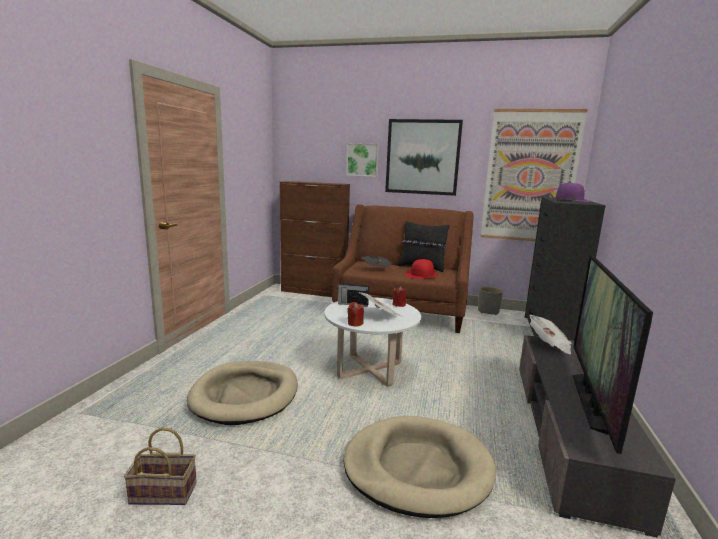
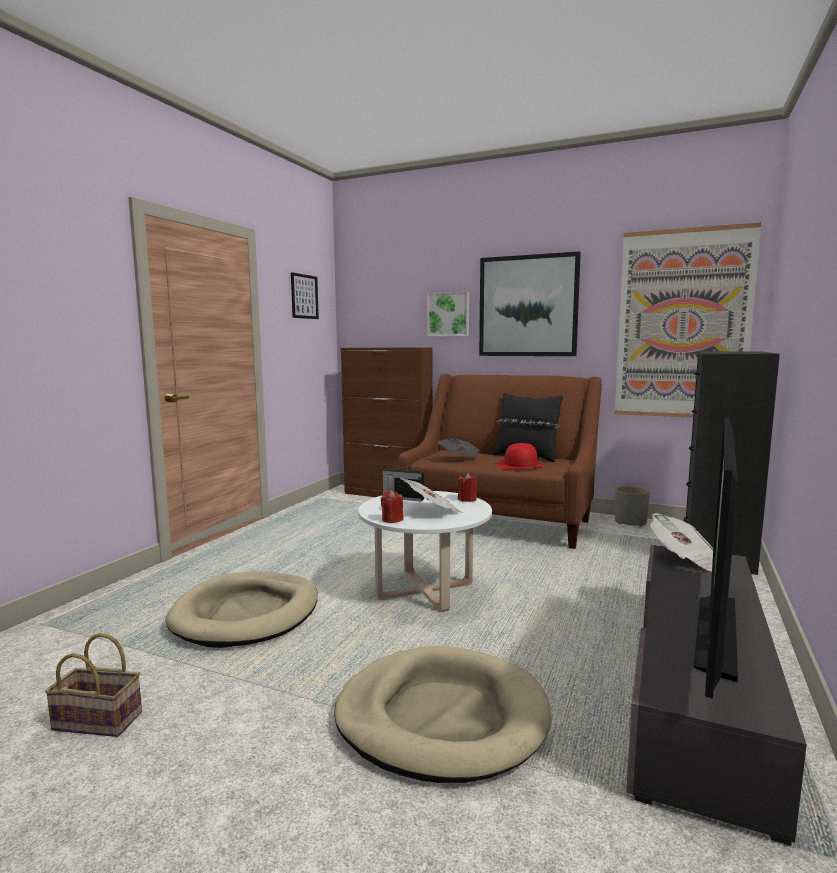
camera: 10 degrees right, 5 degrees down
(252, 141) = (304, 296): none -> picture
(569, 200) = (732, 351): purple hat -> none

